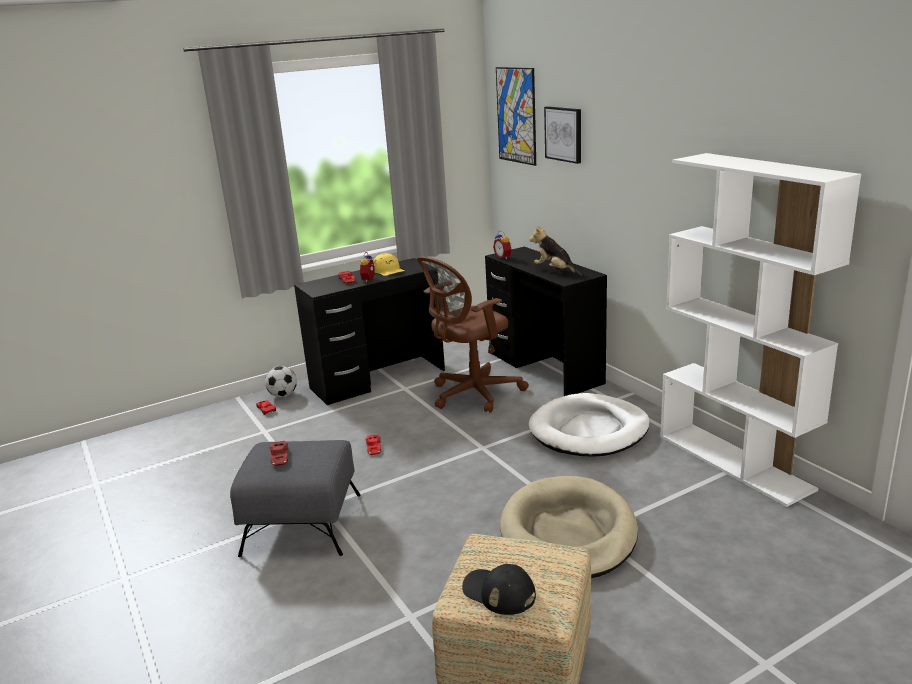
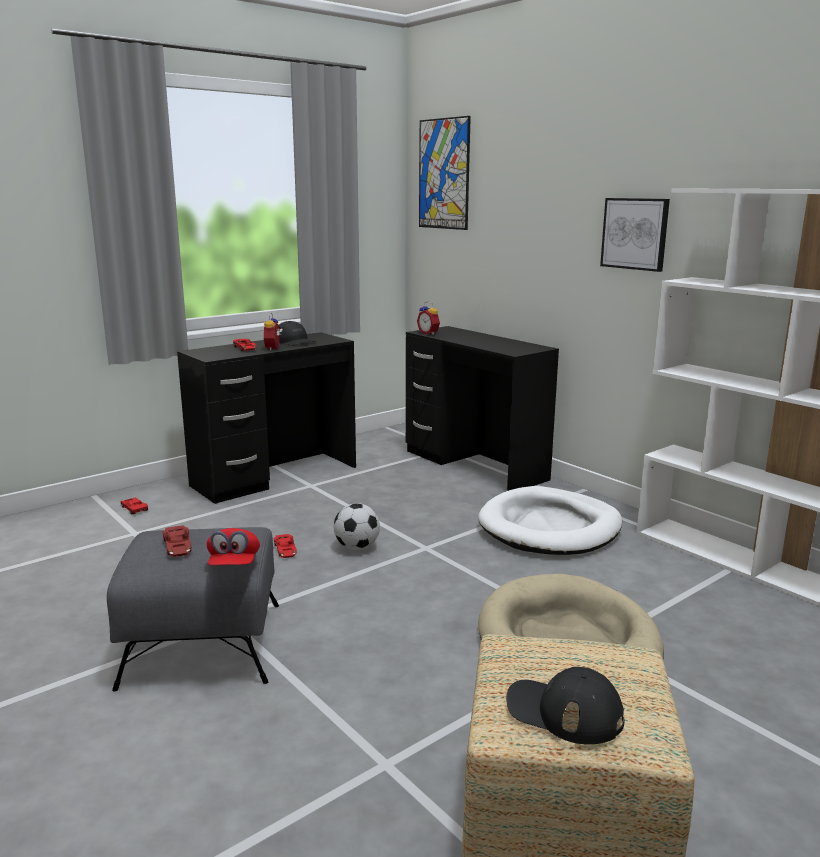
camera: 10 degrees left, 5 degrees down
(283, 395) = (155, 493): football -> football (357, 547)
(315, 473) = (234, 564): none -> red cap
(388, 270) = (294, 341): yellow cap -> black cap
(472, 394) = (396, 491): brown office chair -> none
(555, 270) = (496, 344): plush toy -> none
(564, 134) = (506, 189): picture -> picture (635, 233)

